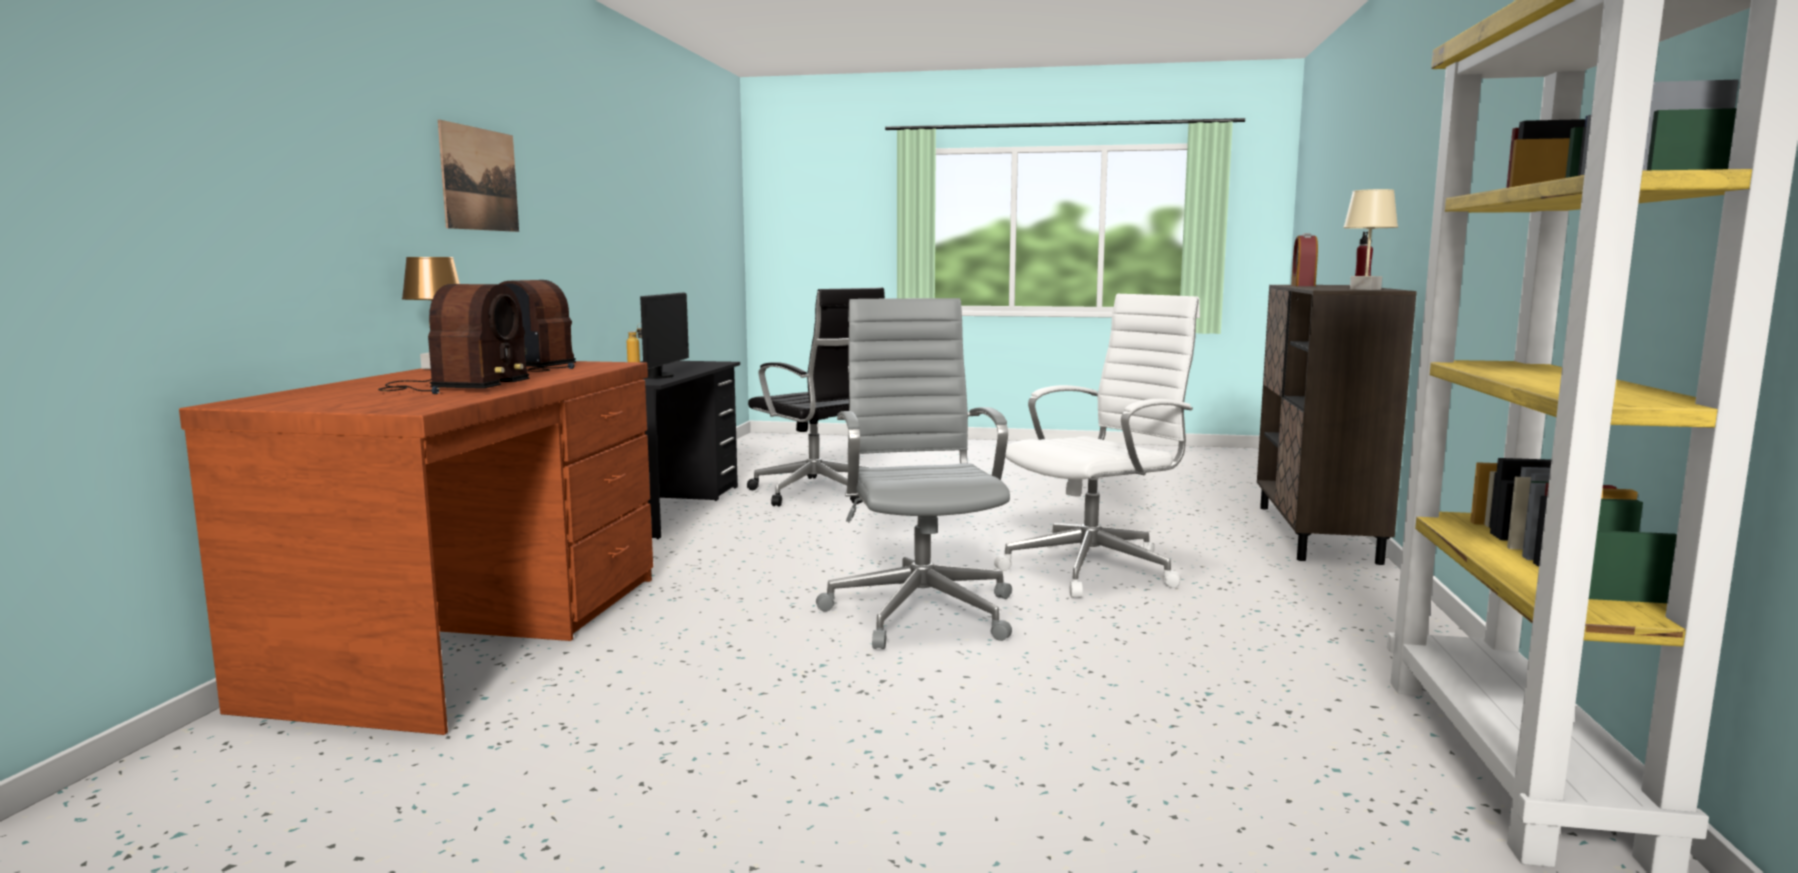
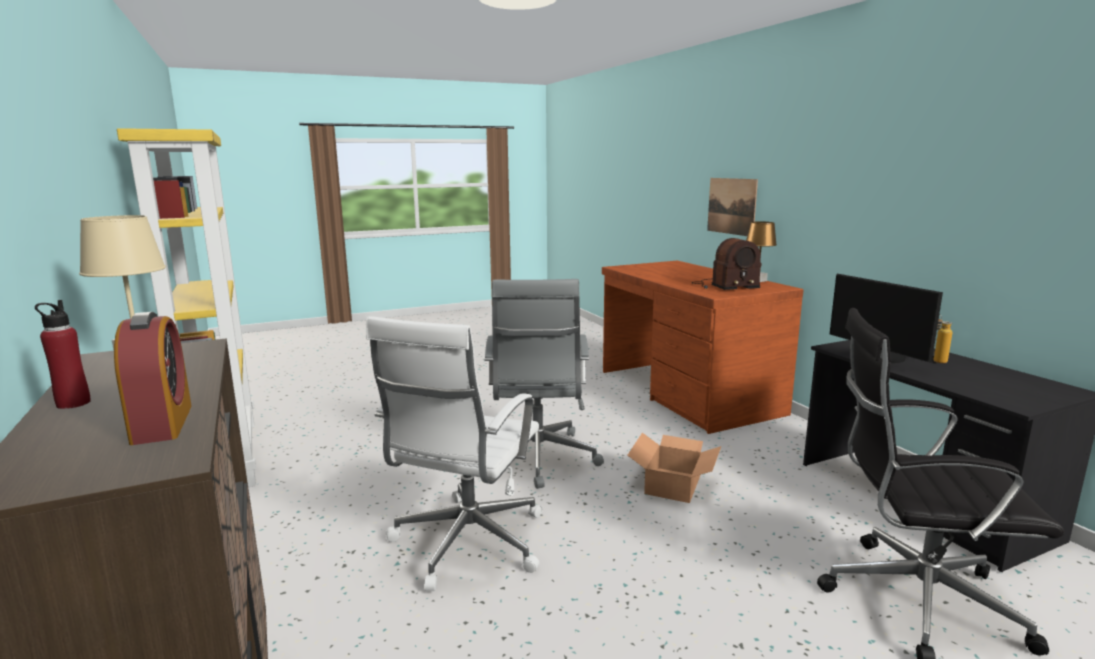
camera: 145 degrees right, 5 degrees up
(453, 387) = (667, 274): radio -> none
(480, 179) = (842, 176): picture -> picture (731, 206)
(822, 557) = (672, 485): none -> cardboard box
(921, 610) = (537, 459): grey office chair -> grey office chair turned 45 degrees clockwise

